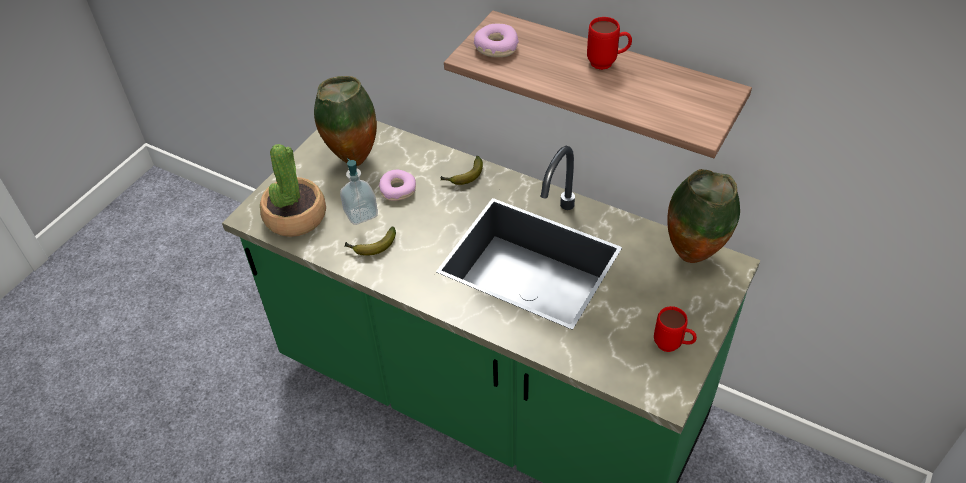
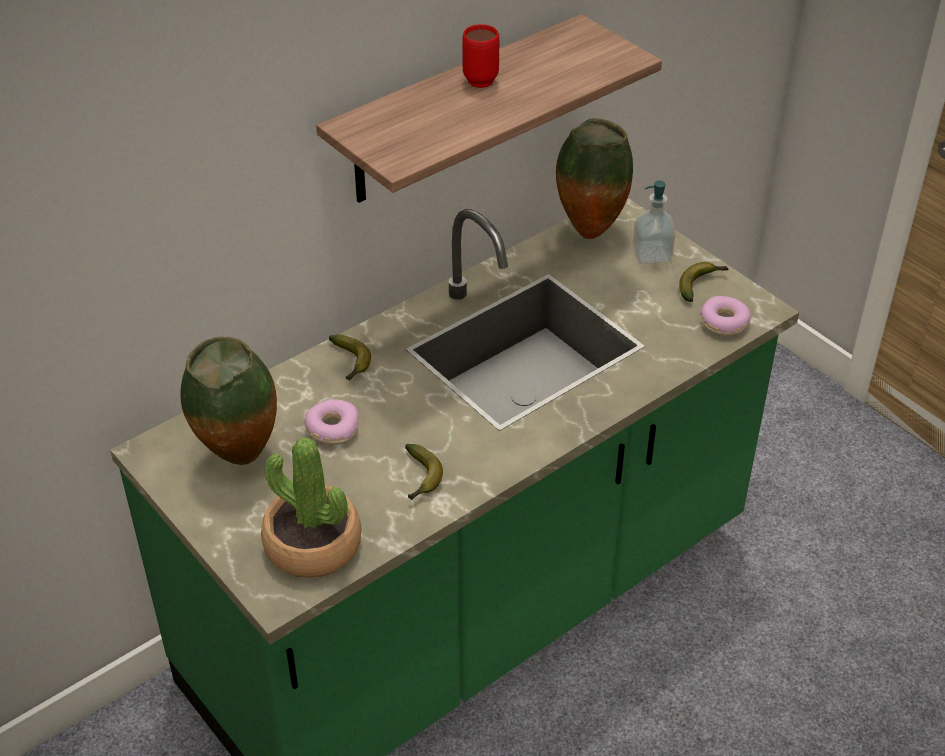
camera: 70 degrees left, 5 degrees down
(361, 214) = (353, 475): soap dispenser -> soap dispenser (652, 255)
(496, 47) = (395, 139): donut -> donut (724, 323)
(672, 346) = (701, 285): red mug -> banana

